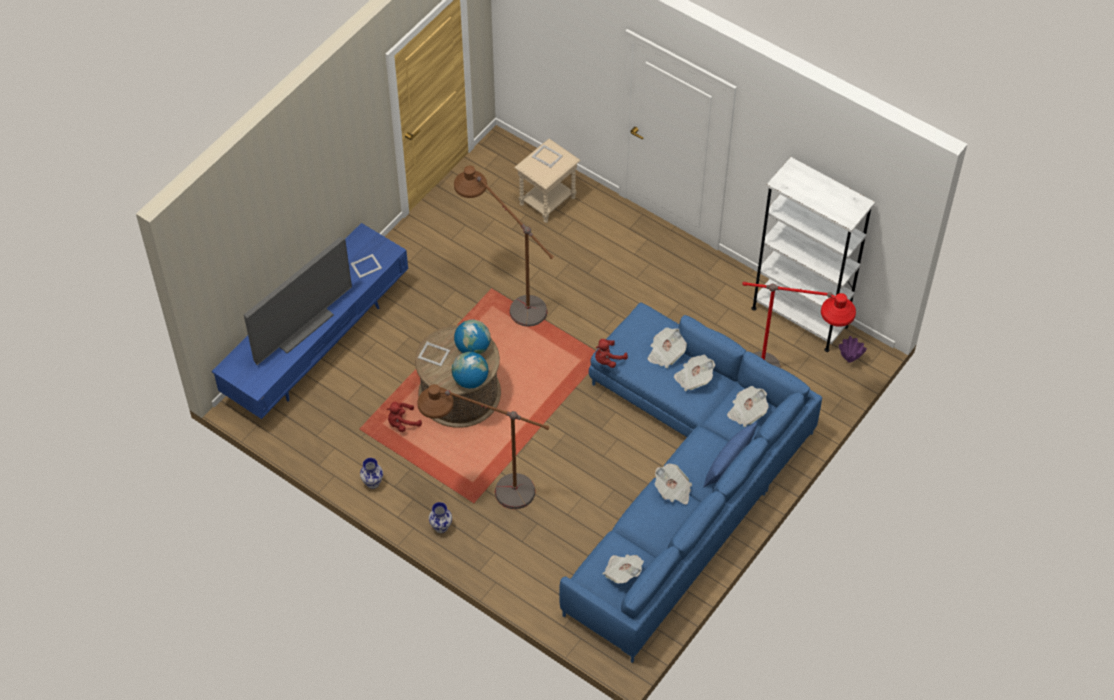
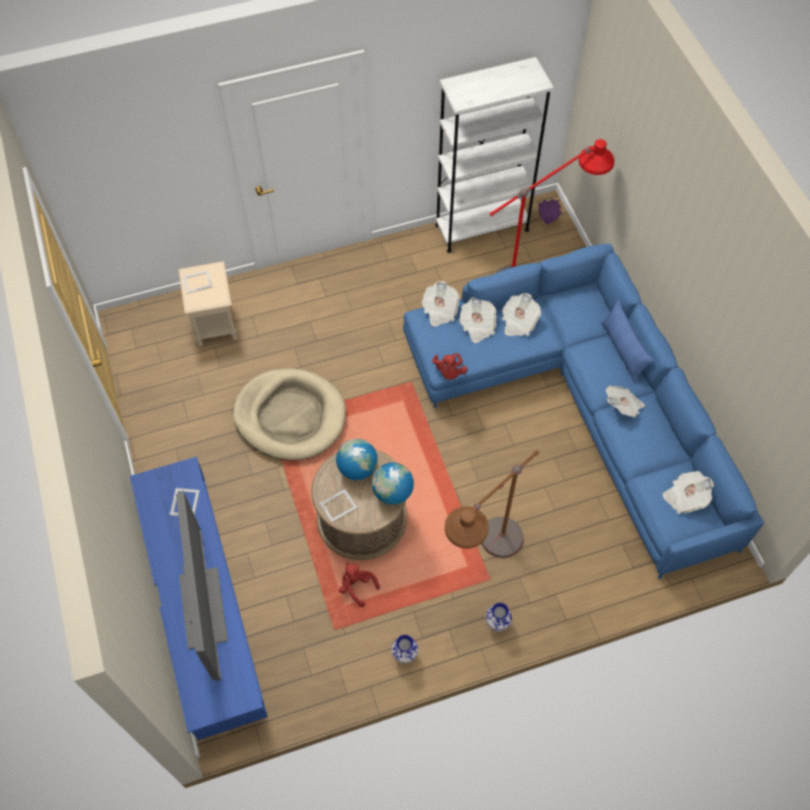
camera: 55 degrees left, 5 degrees up
(402, 423) = (356, 587): red plush toy -> red plush toy turned 120 degrees clockwise
(507, 298) = (290, 416): brown floor lamp -> beige dog bed
(746, 412) = (580, 306): newspaper -> newspaper (439, 310)

